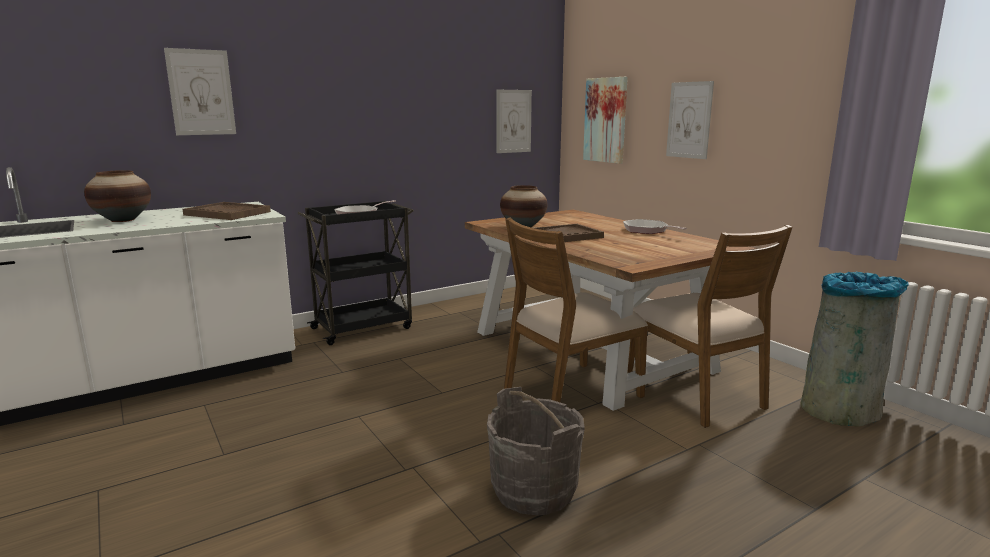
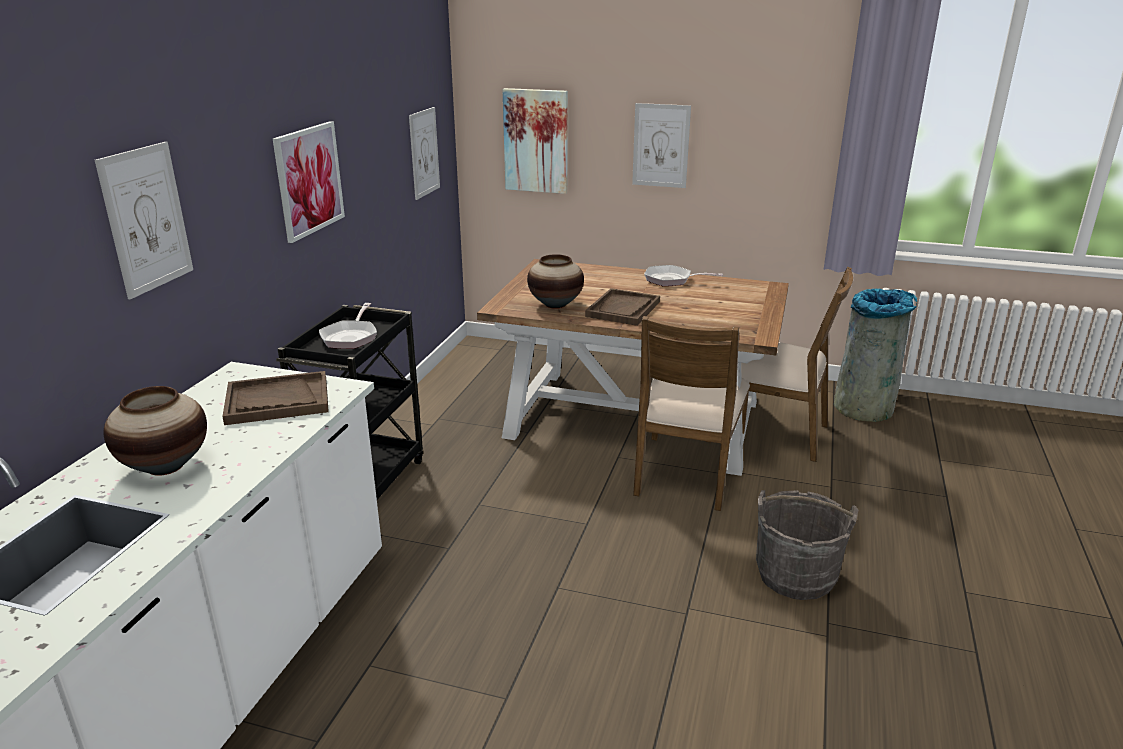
camera: 40 degrees left, 10 degrees up
(367, 107) = (309, 180): none -> picture

